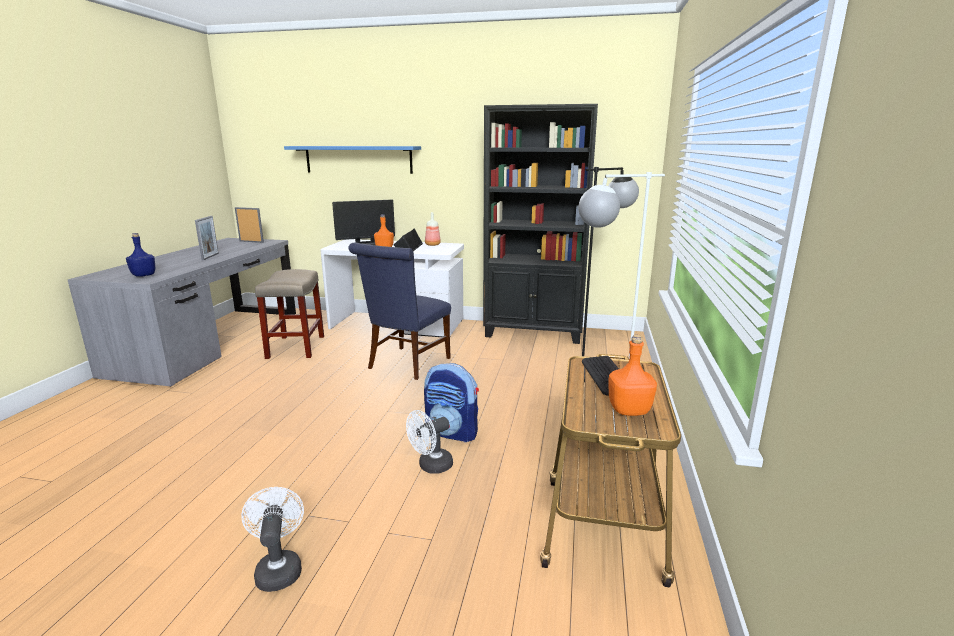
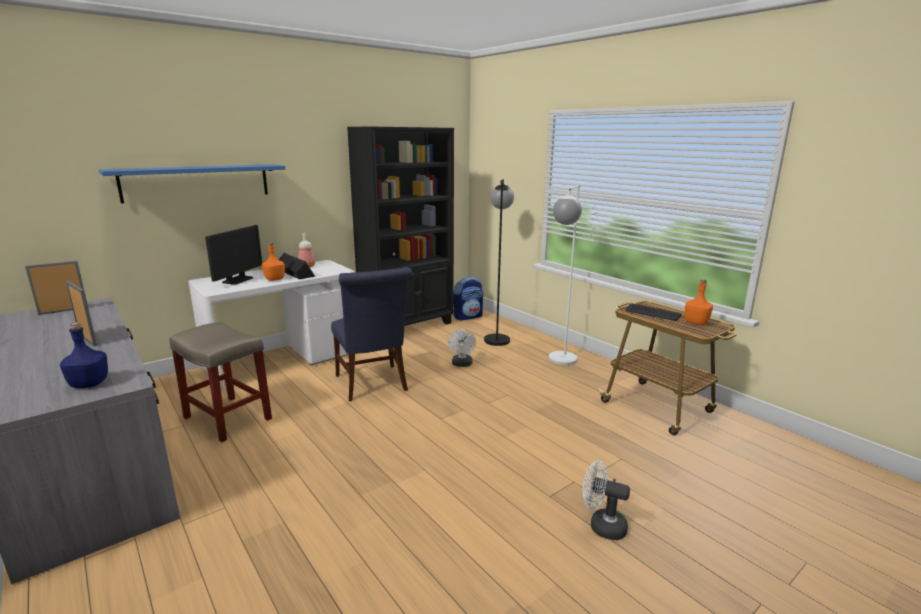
camera: 50 degrees left, 0 degrees up
(431, 466) = (541, 430): white fan -> white fan (462, 364)
(452, 432) = (507, 407): backpack -> backpack (468, 317)

